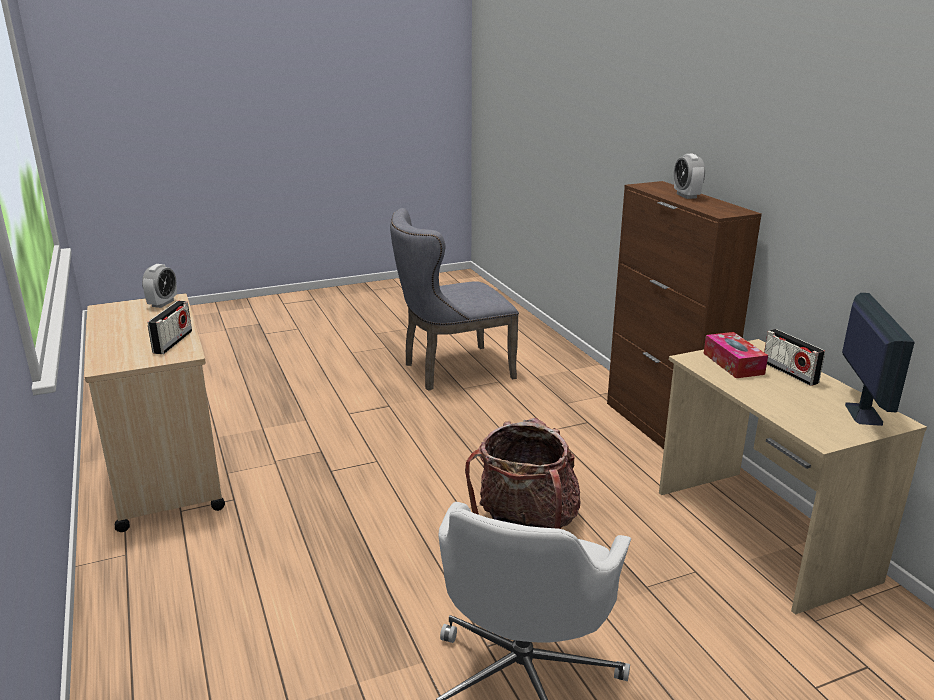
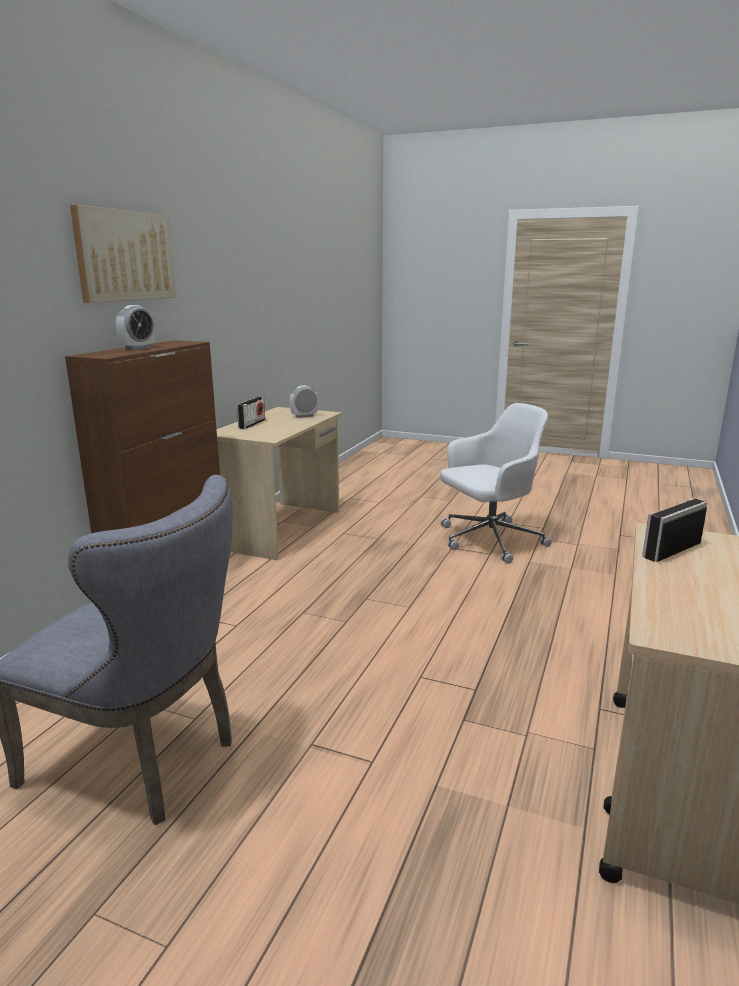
camera: 135 degrees left, 5 degrees down
(163, 303) = (681, 628): alarm clock -> alarm clock (304, 416)
(526, 524) = (384, 582): backpack -> none
(733, 363) = (260, 432): tissue box -> none
(735, 107) = (125, 256): none -> picture
(862, 413) = (282, 412): monitor -> none

